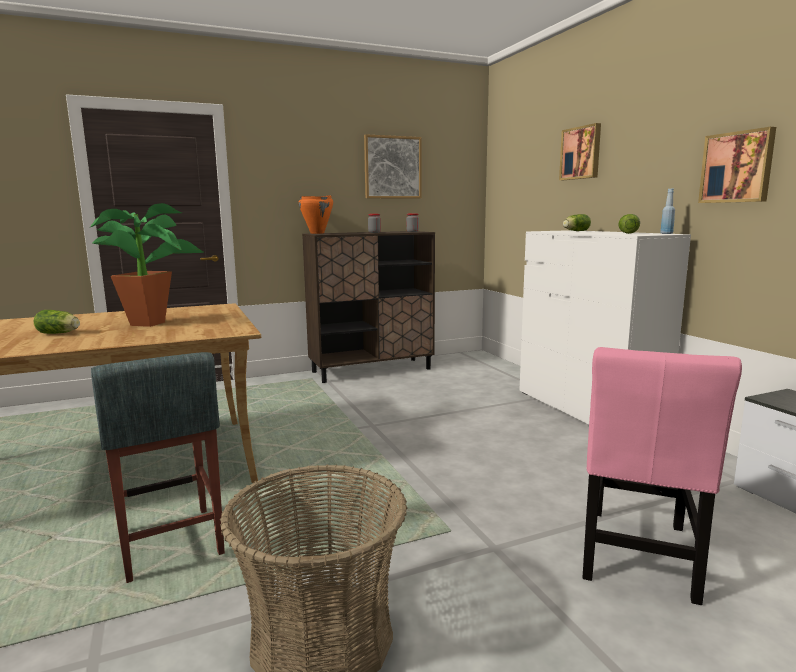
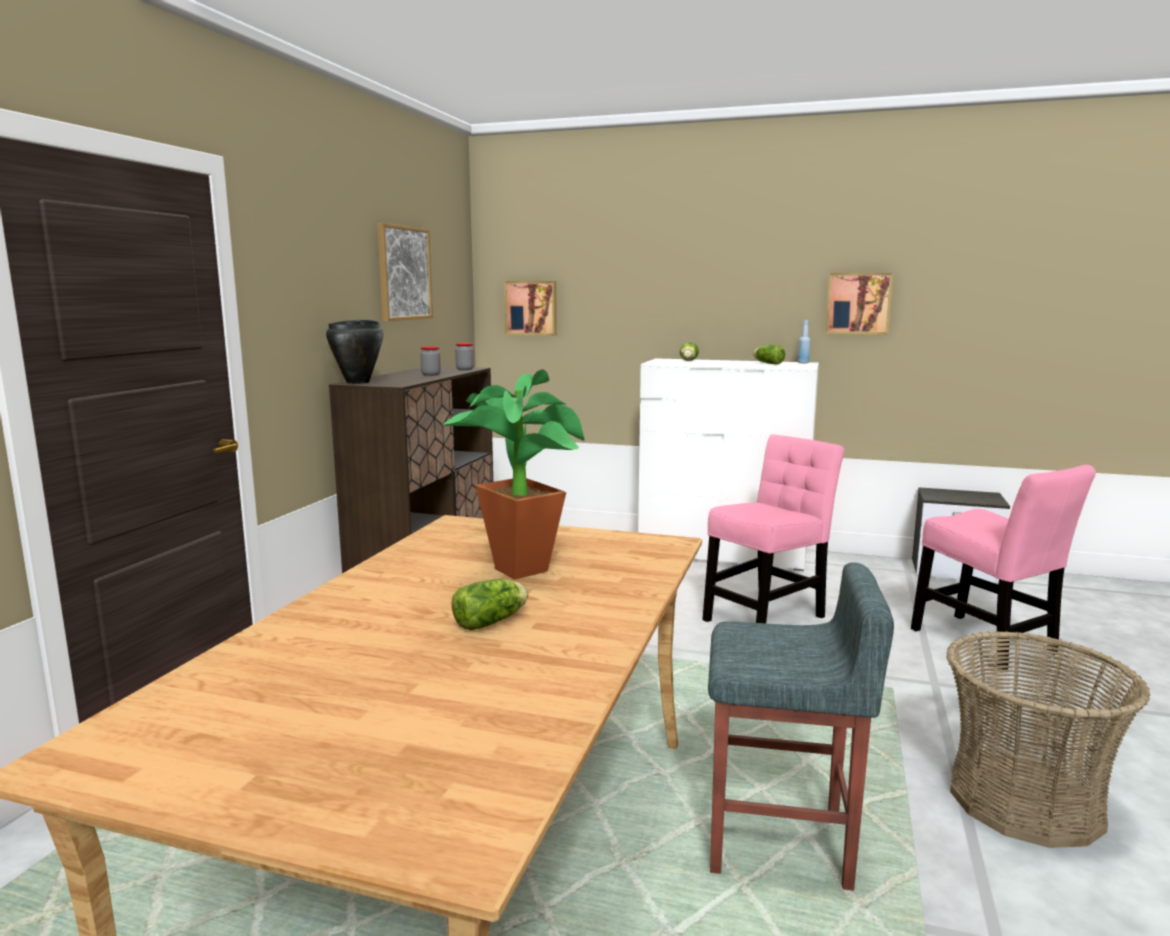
camera: 50 degrees left, 0 degrees up
(317, 233) = (358, 382): orange cooking pot -> black cooking pot
(501, 454) = (767, 616): none -> pink chair
(581, 153) = (659, 271): picture -> picture (531, 308)

